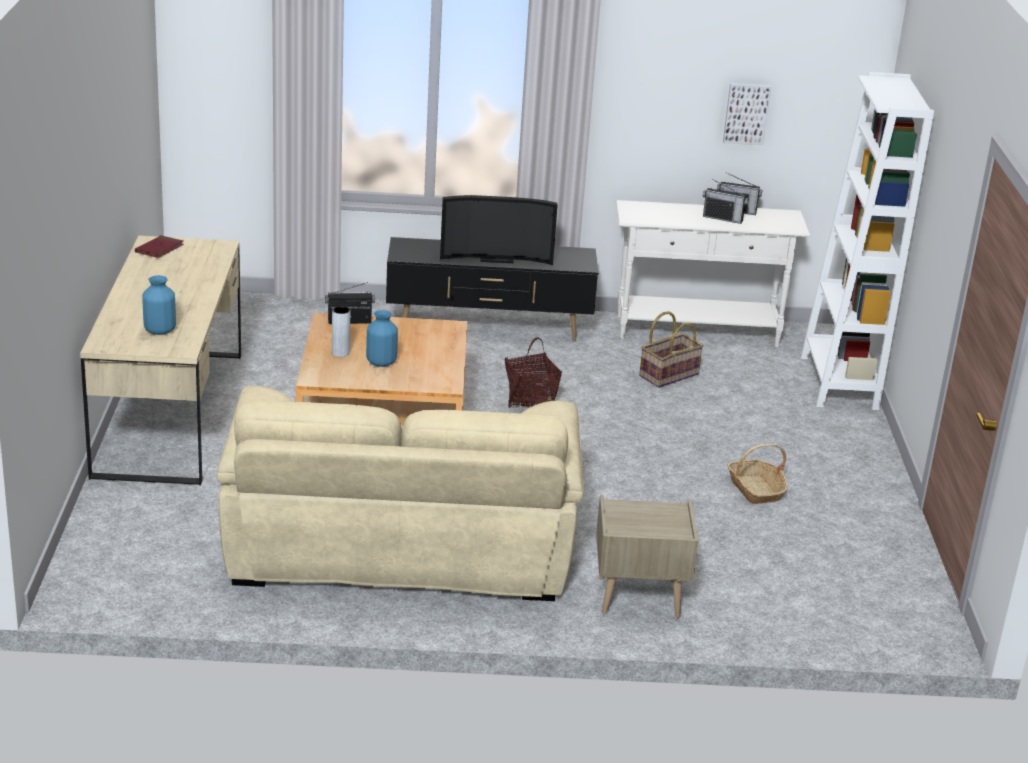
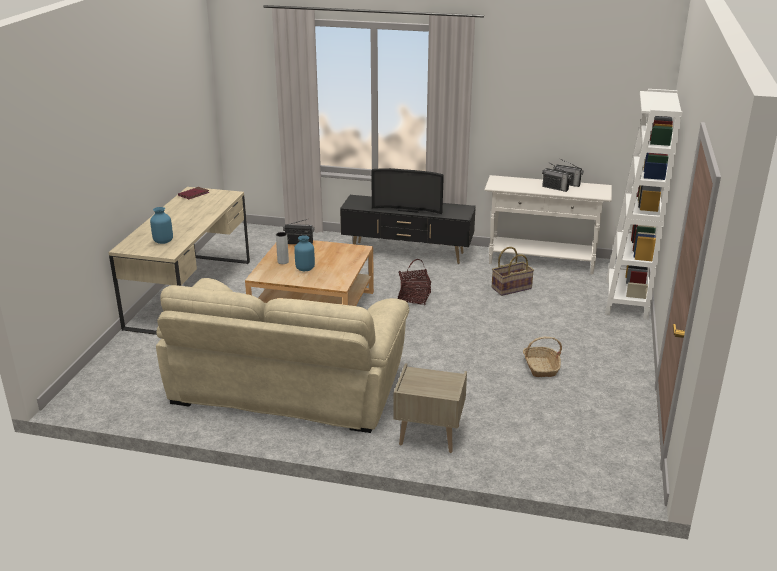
camera: 15 degrees right, 0 degrees up
(746, 113) = (574, 119): picture -> none

